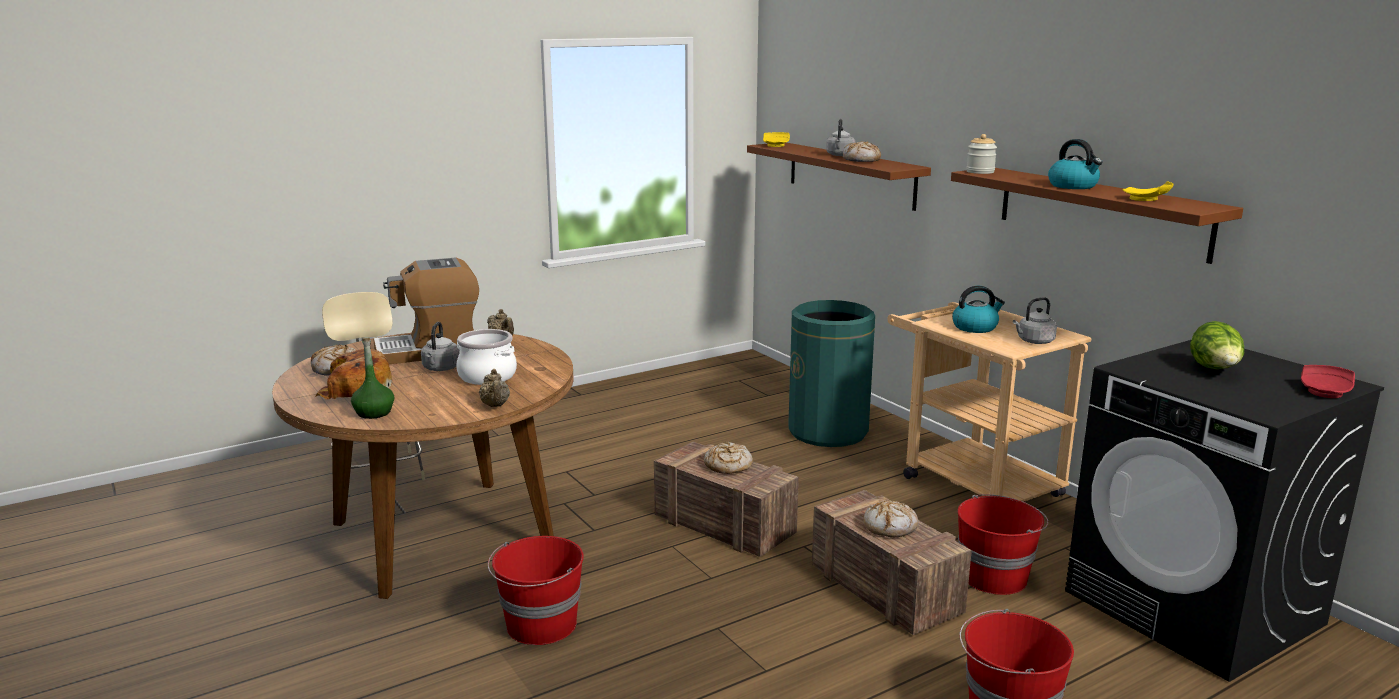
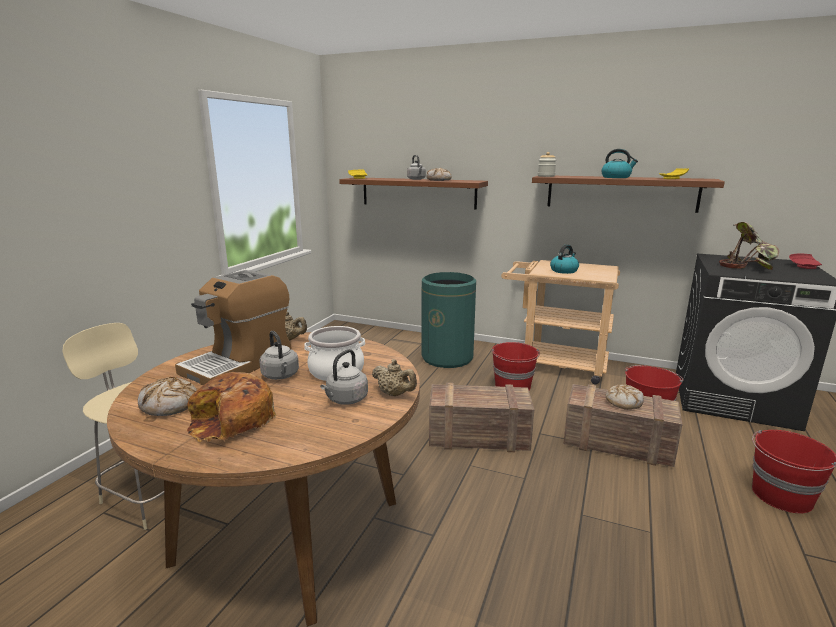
camera: 35 degrees left, 0 degrees up
(374, 413) = (295, 438): green bottle -> none
(541, 625) = (476, 576): red bucket -> red bucket (513, 386)
(727, 466) = (479, 394): bread -> none
(1034, 341) = (605, 272): grey kettle -> grey kettle (345, 400)
(1215, 370) = (748, 266): lettuce -> potted plant

